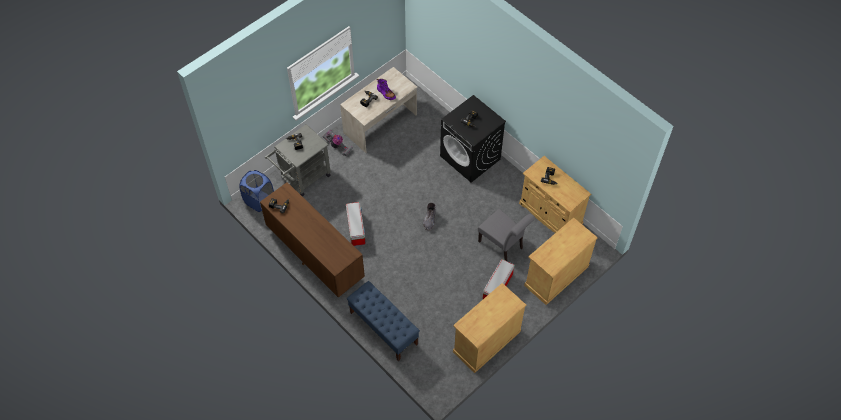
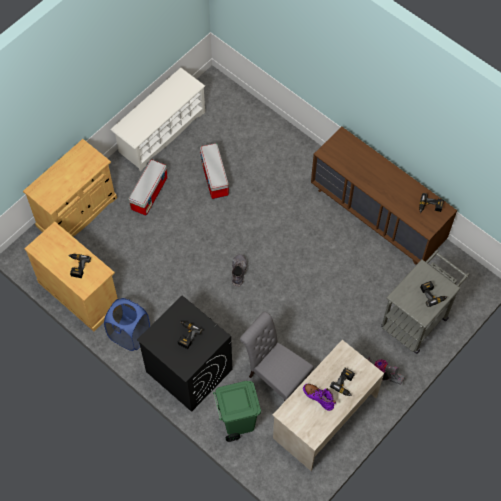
camera: 175 degrees right, 5 degrees up
(259, 201) = (466, 281): blue laundry basket -> blue laundry basket (129, 334)
(355, 228) = (333, 253): storage box -> storage box (215, 178)
(383, 328) = (280, 137): blue bench -> none
(439, 126) = (237, 421): none -> green trash can
(486, 341) = (161, 132): beige cabinet -> white shoe rack
(503, 246) = (142, 244): grey chair -> grey chair (275, 377)

